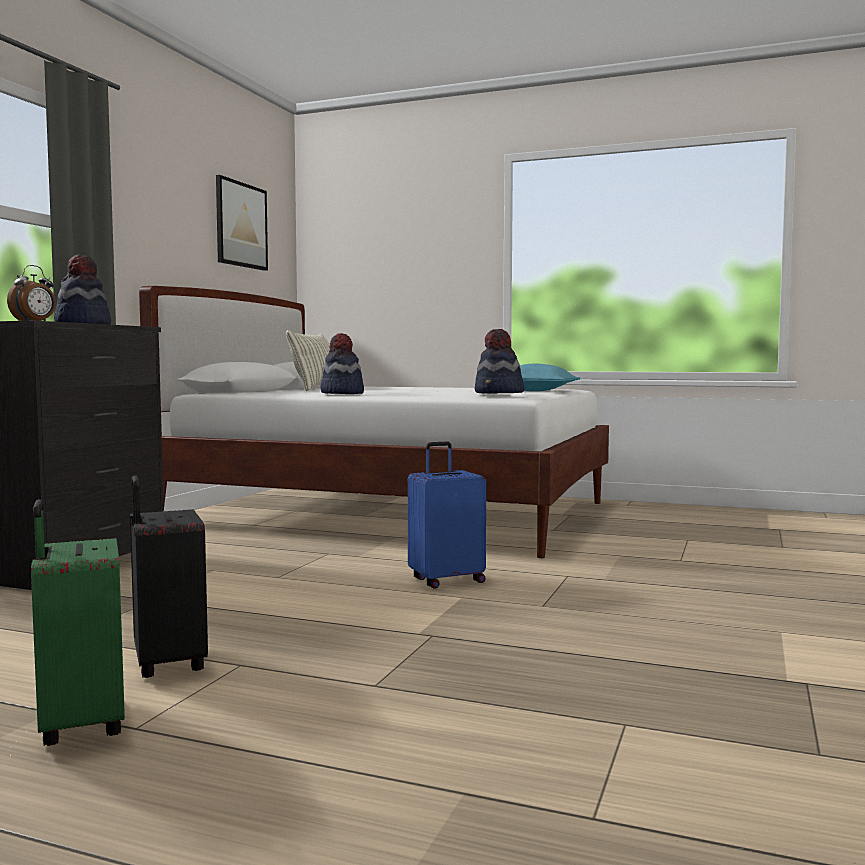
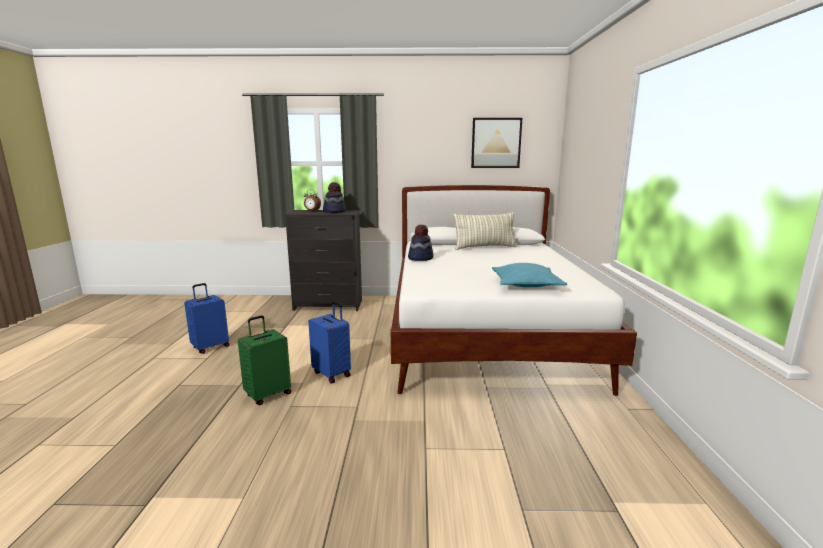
camera: 70 degrees right, 10 degrees up
(79, 724) = (159, 350): green suitcase -> green suitcase (268, 394)
(166, 663) = (210, 347): black suitcase -> blue suitcase
(499, 393) = (426, 282): hat -> none

